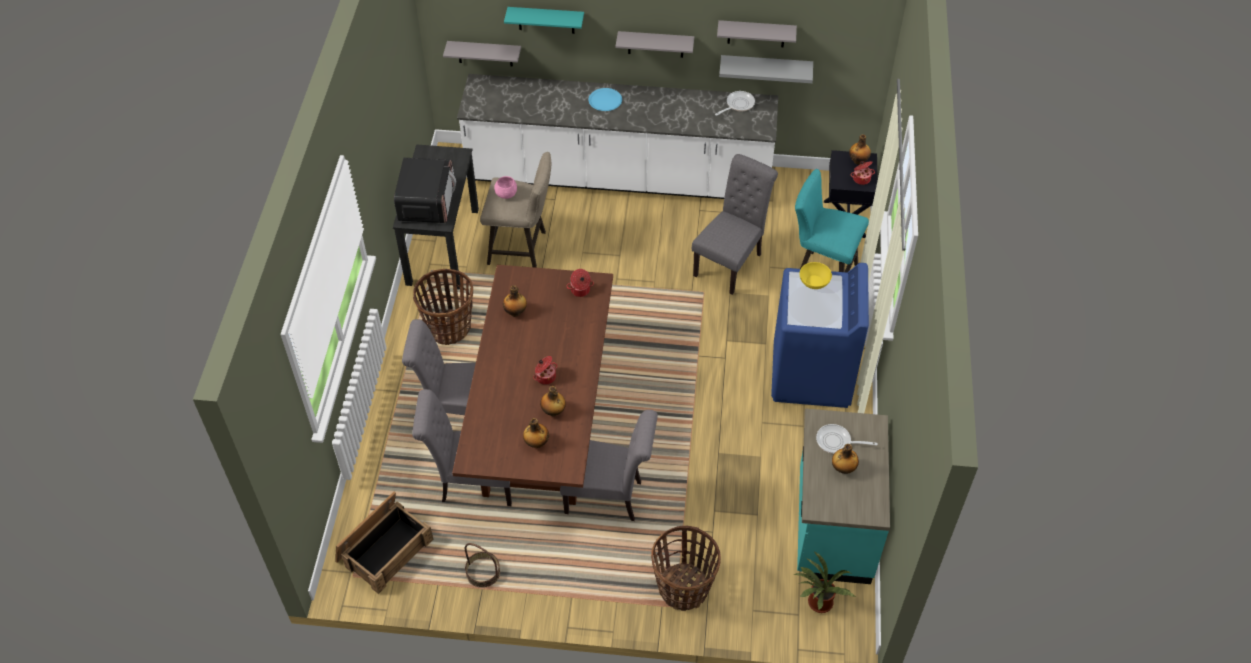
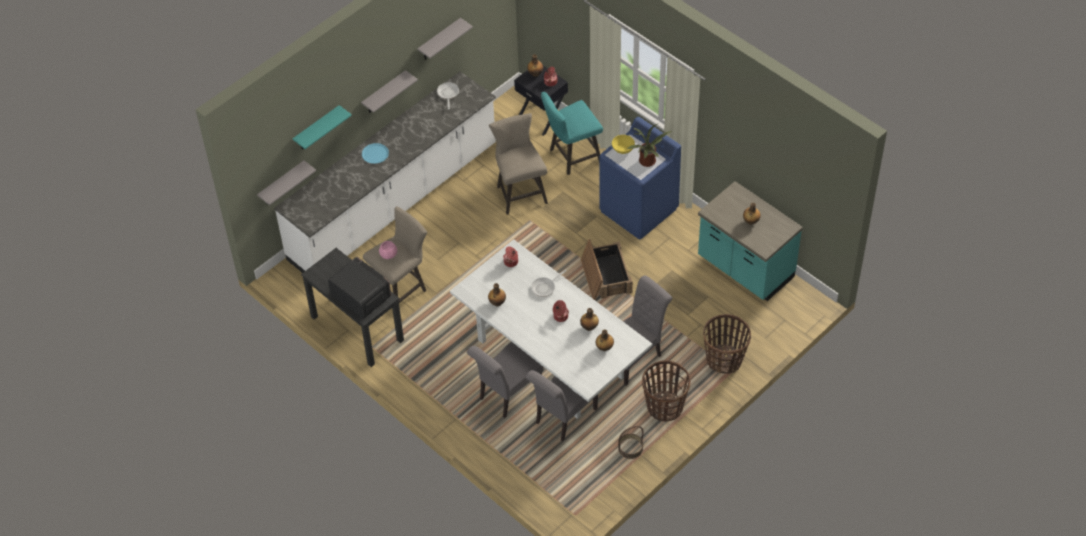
camera: 50 degrees left, 0 degrees up
(384, 549) = (570, 489): crate -> crate (605, 276)
(449, 327) = (430, 363): basket -> basket (664, 407)
(542, 424) = (551, 359): brown dining table -> white dining table
(731, 262) = (520, 192): grey chair -> beige stool
(765, 68) = (449, 59): grey shelf -> none
(818, 604) = (786, 307): potted plant -> potted plant (647, 162)
(836, 442) = (731, 213): frying pan -> frying pan (545, 287)

